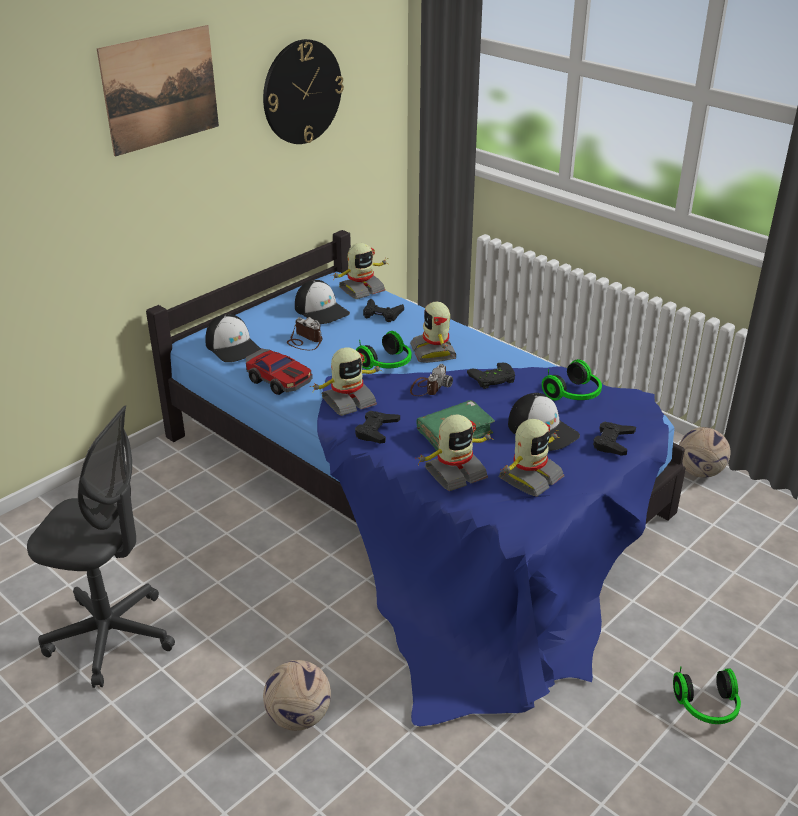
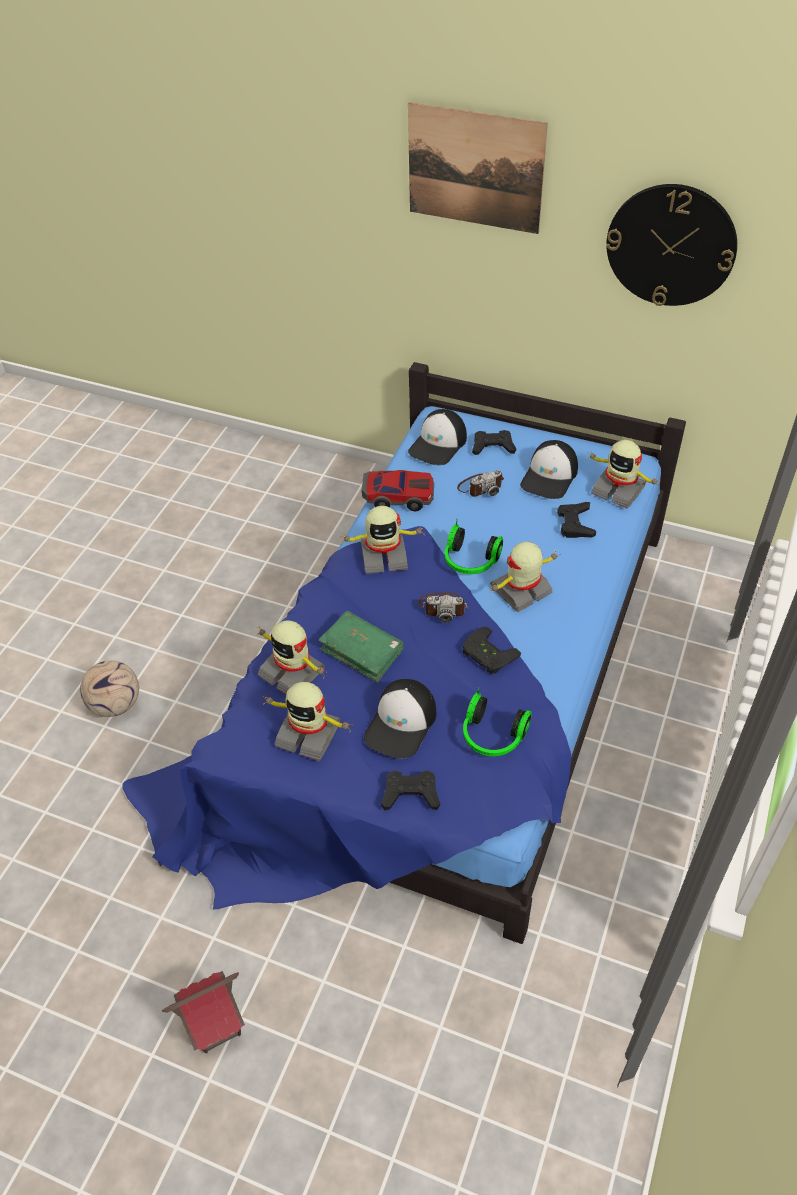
camera: 70 degrees right, 15 degrees up
(111, 637) = (162, 560): grey office chair -> none
(279, 380) = (398, 496): toy car -> toy car turned 105 degrees counterclockwise
(304, 341) = (480, 487): camera -> camera turned 45 degrees clockwise
(348, 401) = (383, 556): toy robot -> toy robot turned 45 degrees counterclockwise
(376, 431) = (338, 592): black game controller -> black game controller (493, 446)
(699, 472) = (622, 958): football -> none
(707, 708) = (216, 1026): headphones -> toy house

